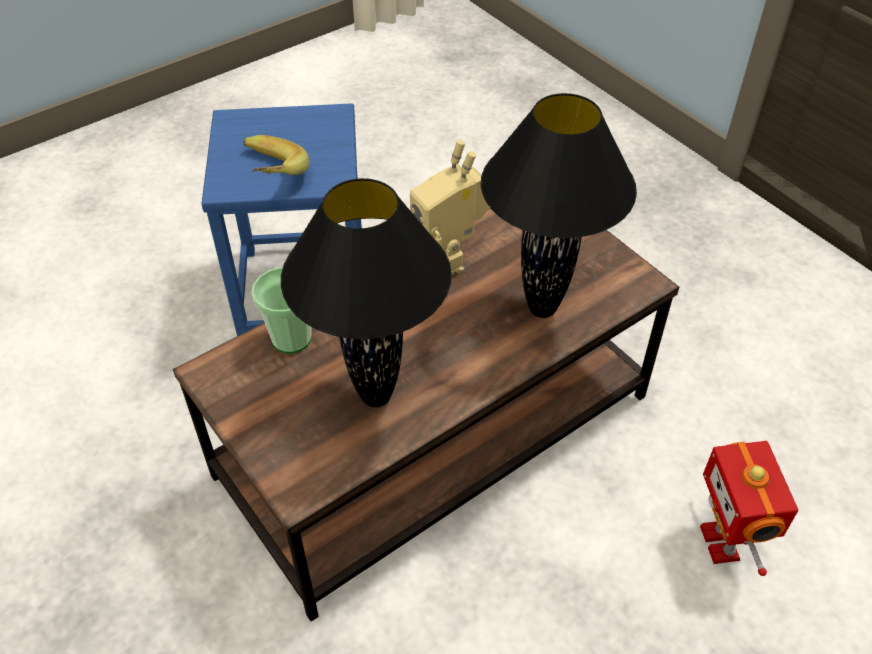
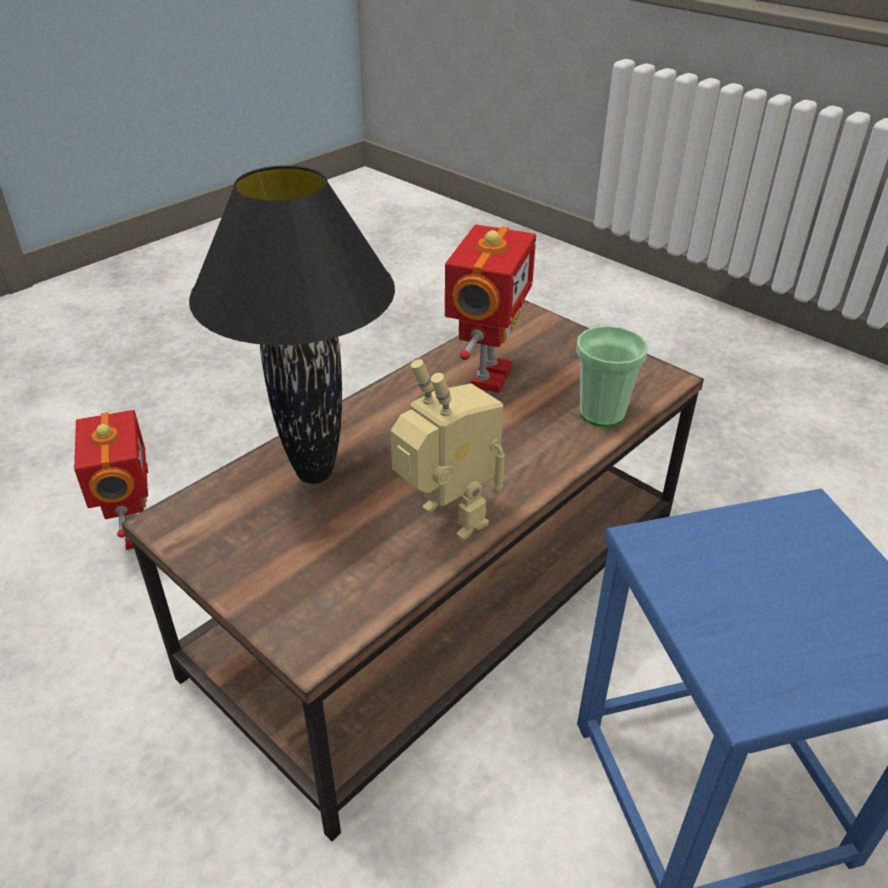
camera: 170 degrees right, 10 degrees down
(268, 176) = (763, 540): banana -> none
(376, 397) = (487, 376): black table lamp -> toy robot

